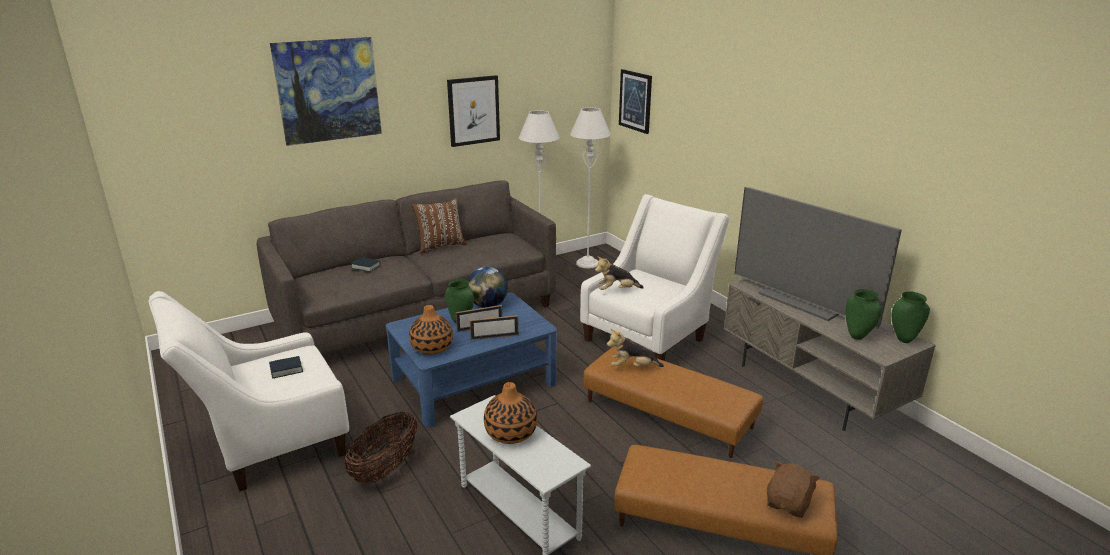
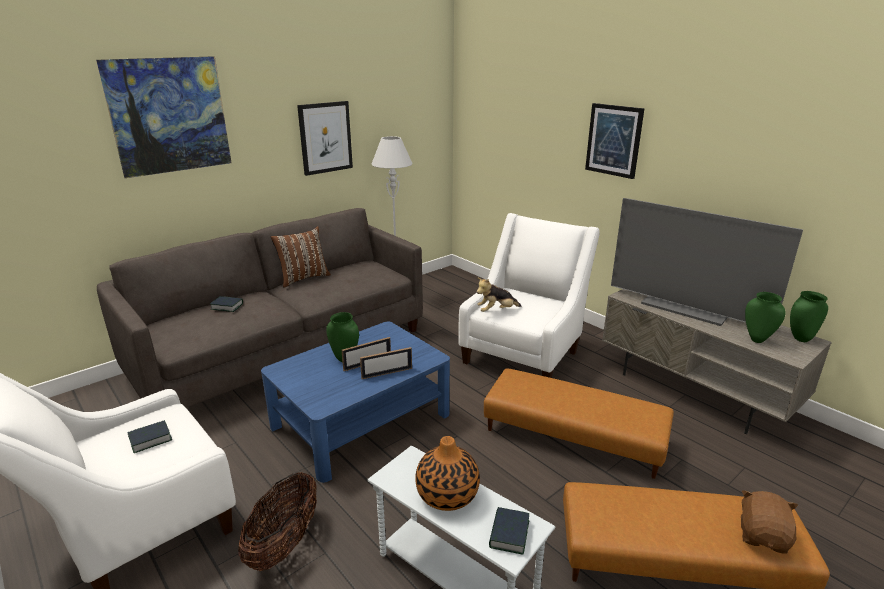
camera: 10 degrees left, 0 degrees up
(432, 347) = (320, 392): vase -> none
(488, 305) = (368, 337): globe -> none
(550, 465) = (509, 534): none -> book
(587, 263) = (440, 285): grey floor lamp -> none
(632, 367) = (534, 391): plush toy -> none
(635, 101) = (480, 125): picture -> picture (614, 140)

